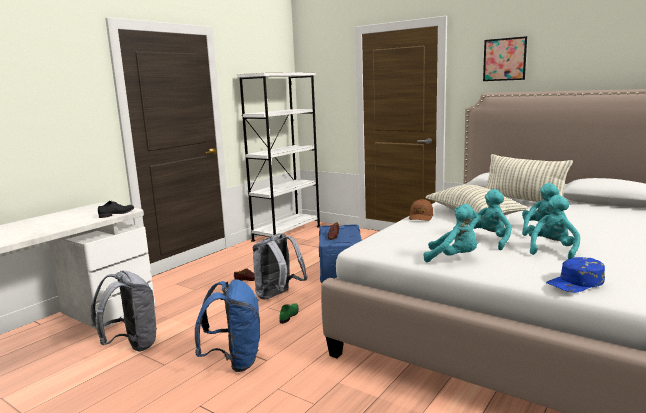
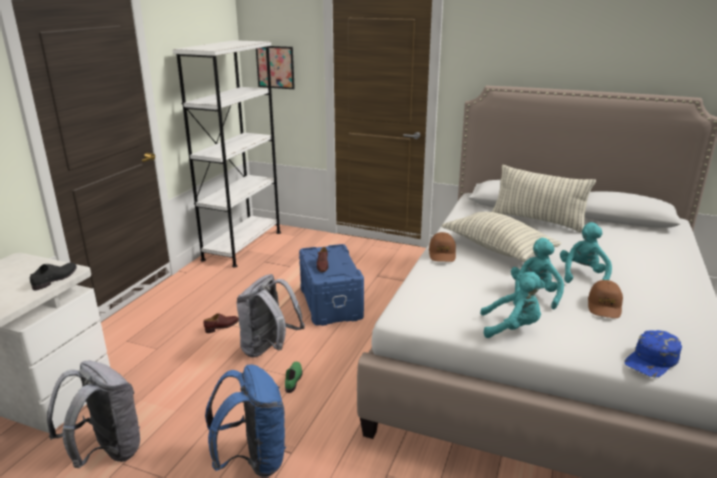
camera: 15 degrees left, 10 degrees up
(504, 59) = (511, 46): picture -> picture (275, 67)
(551, 250) = (604, 306): turquoise plush toy -> brown cap

